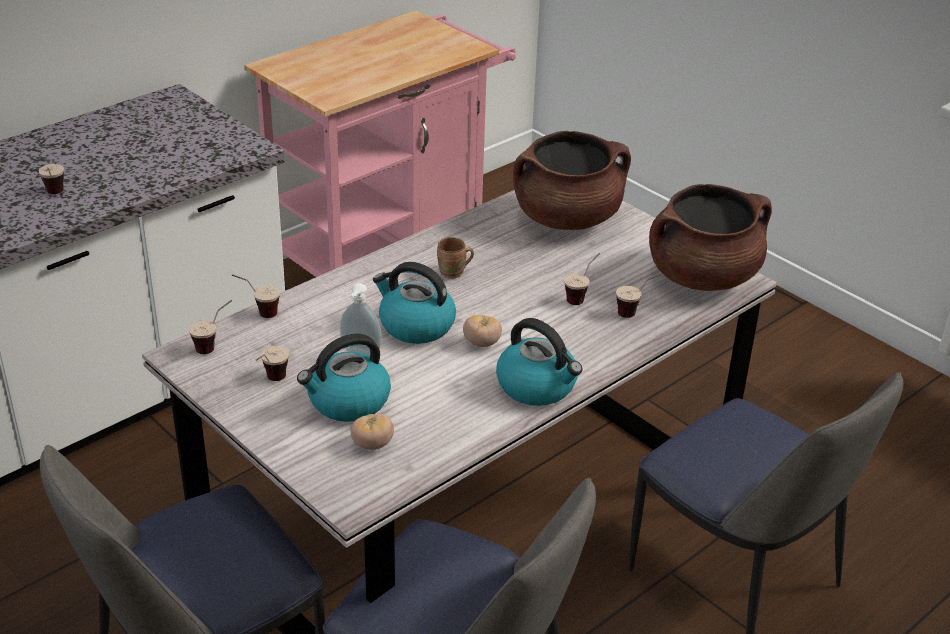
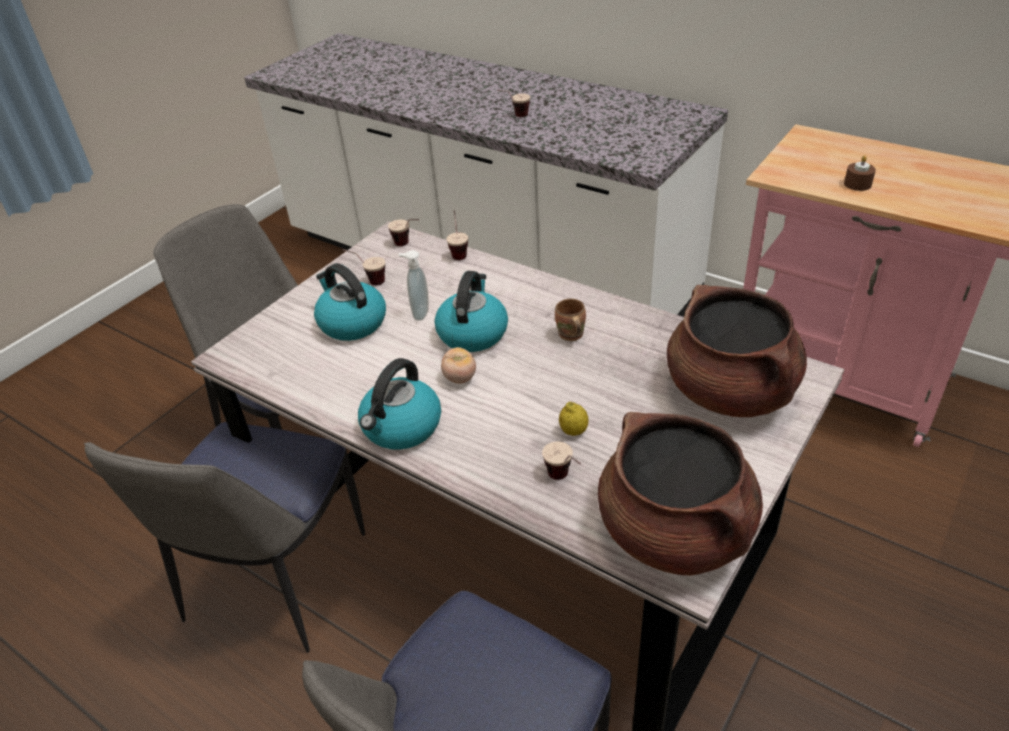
camera: 80 degrees right, 5 degrees up
(372, 444) = (298, 348): tomato -> none
(376, 72) = (857, 184): none -> brown candle
(581, 296) = (573, 431): cup -> lemon

